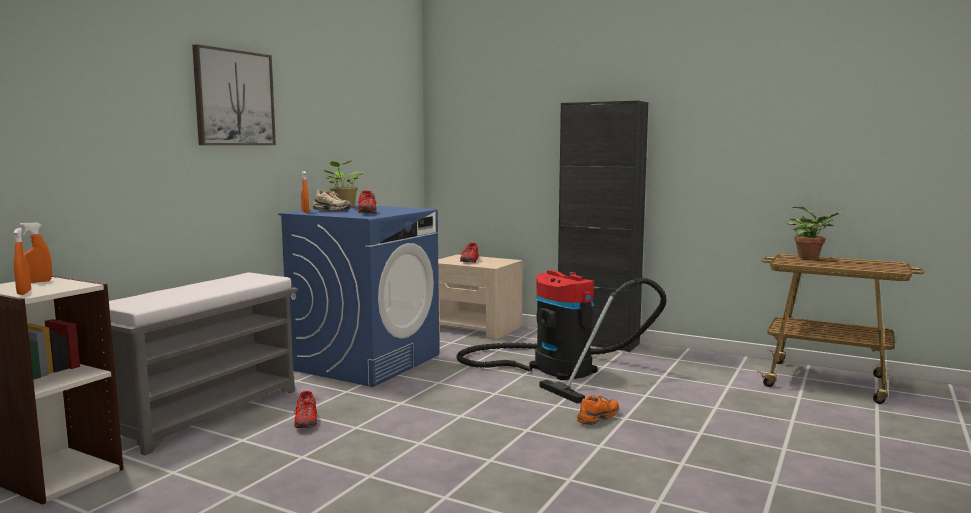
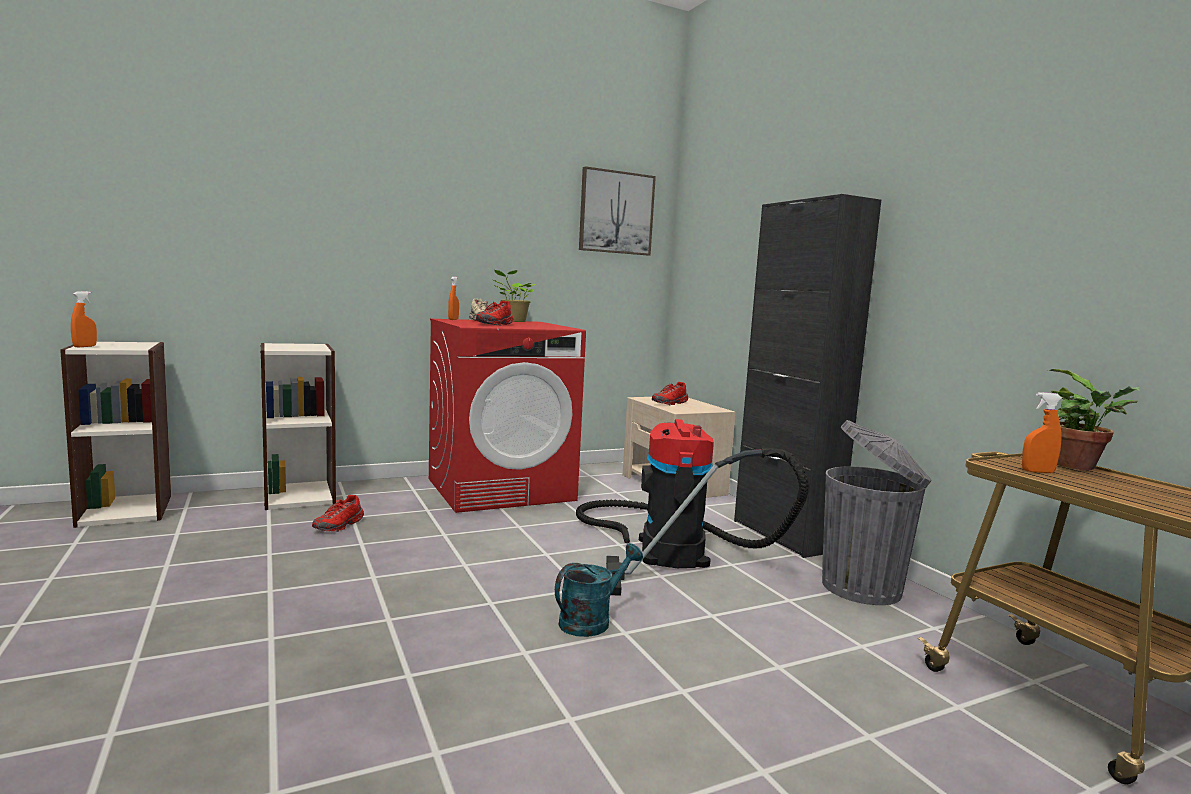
camera: 35 degrees right, 0 degrees up
(37, 282) = (131, 343): orange spray bottle -> orange spray bottle (1037, 471)
(206, 412) = (299, 495): grey bench -> bookcase
(234, 98) = (387, 199): picture -> picture (616, 212)
(366, 362) = (501, 489): blue washing machine -> red washing machine
(597, 418) = (591, 620): orange shoe -> turquoise watering can
(682, 359) = (864, 588): none -> grey trash can

